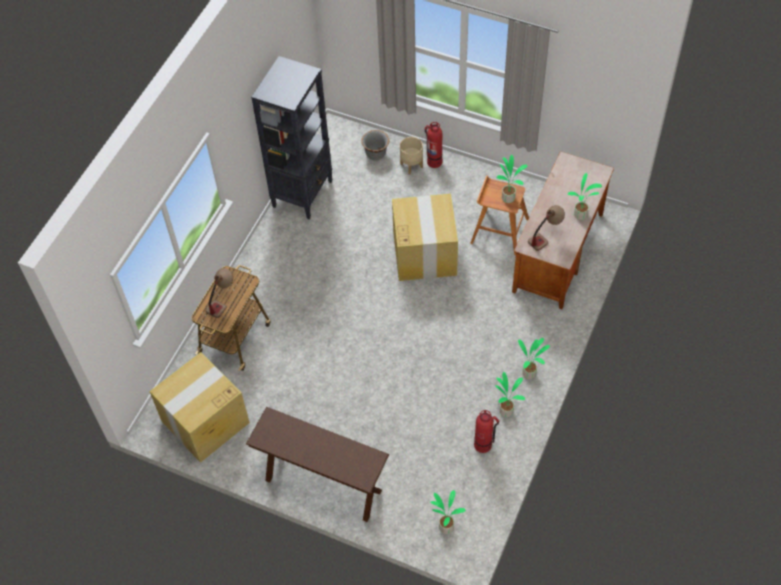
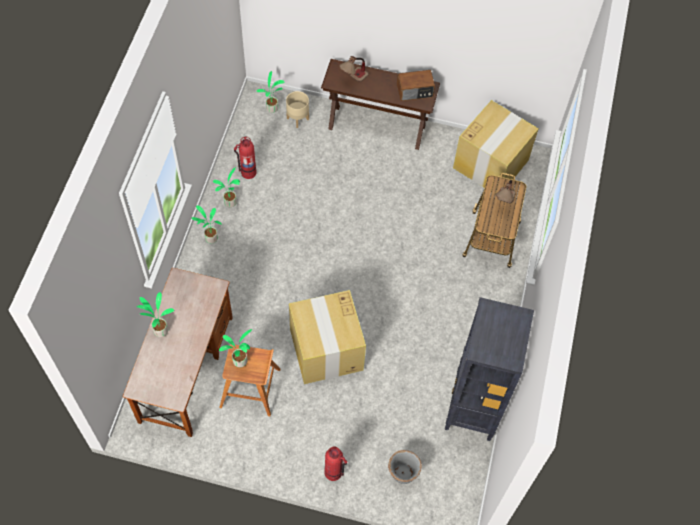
camera: 165 degrees right, 5 degrees up
(278, 434) = (415, 91): none -> radio
(411, 166) = (359, 463): beige planter -> beige planter (298, 118)
(545, 237) = (198, 300): table lamp -> table lamp (353, 80)

